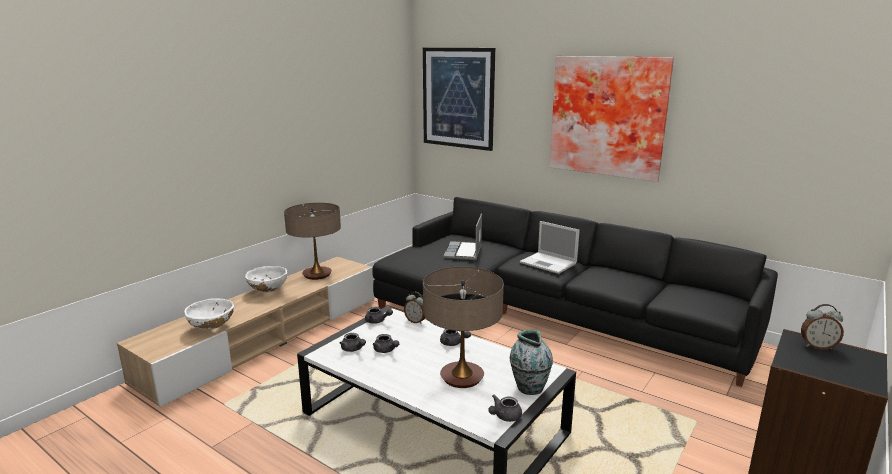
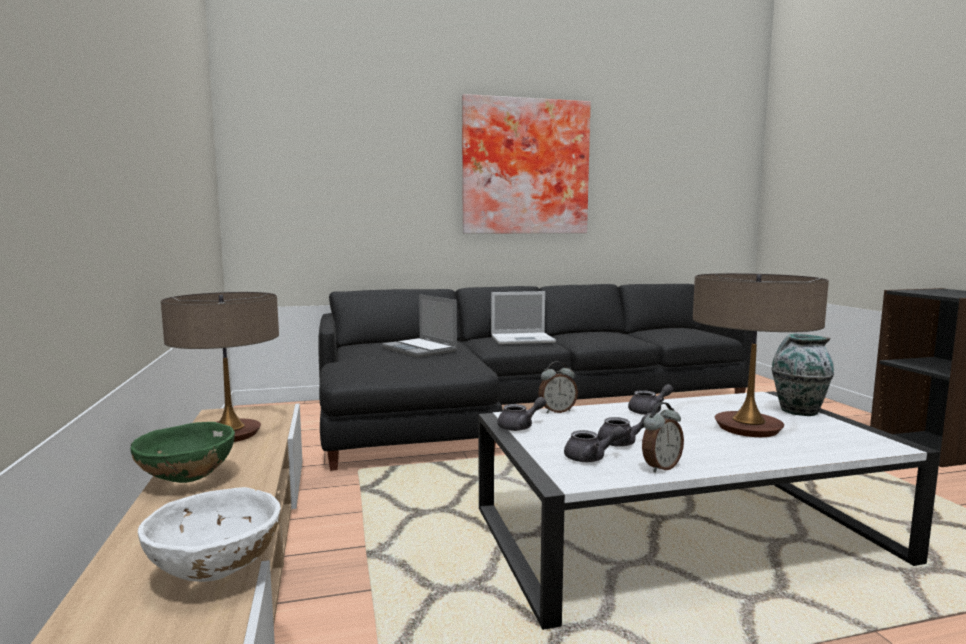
camera: 50 degrees left, 10 degrees down
(268, 291) = (187, 480): white bowl -> green bowl
(458, 98) = (308, 151): picture -> none
(504, 416) = (863, 434): grey teapot -> none
(817, 346) = (924, 291): alarm clock -> alarm clock (660, 467)

